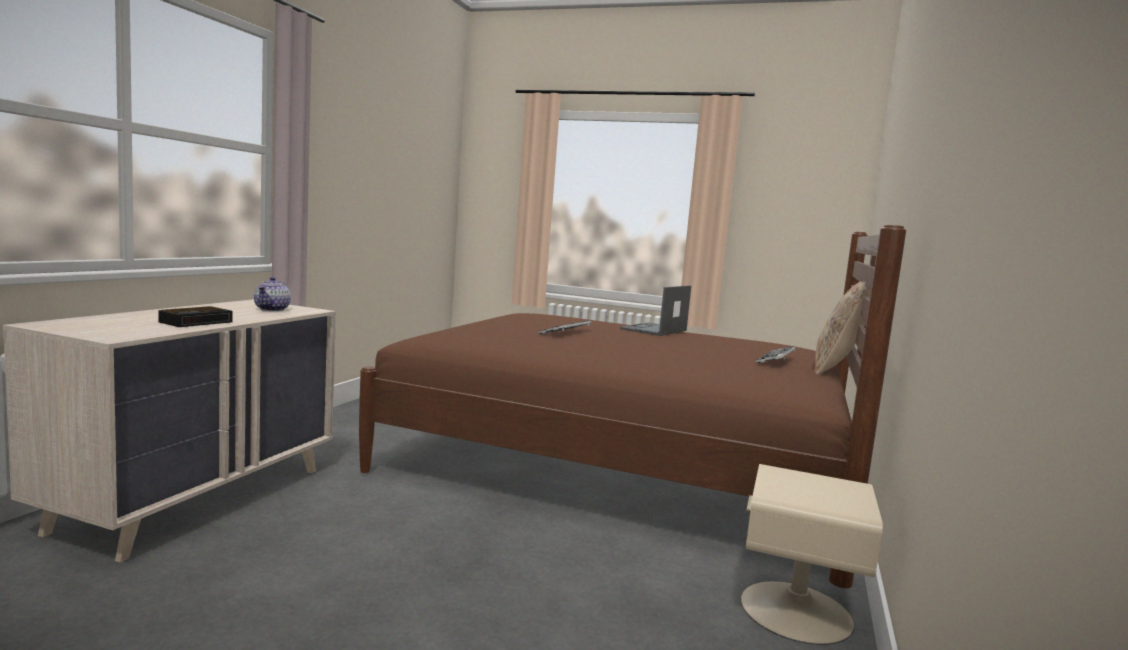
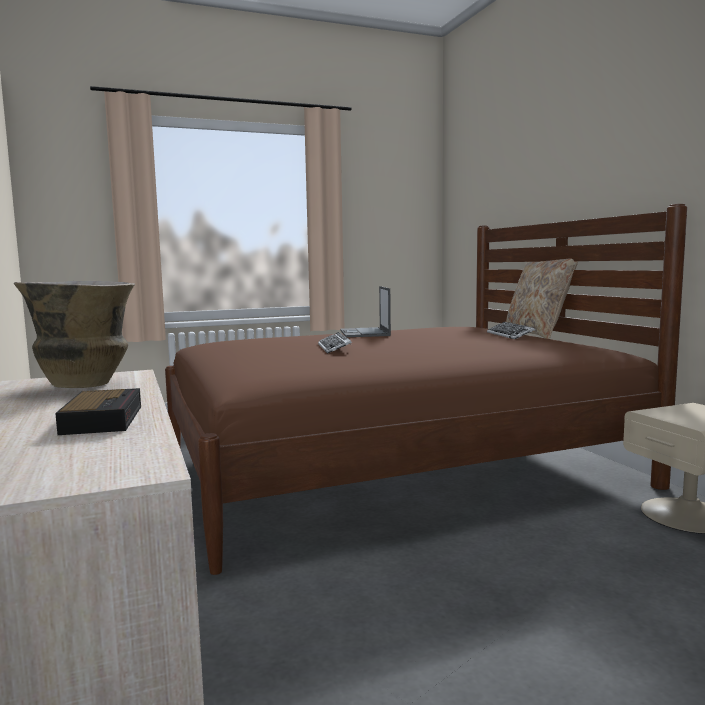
camera: 40 degrees left, 0 degrees up
(272, 309) = (85, 384): teapot -> vase

